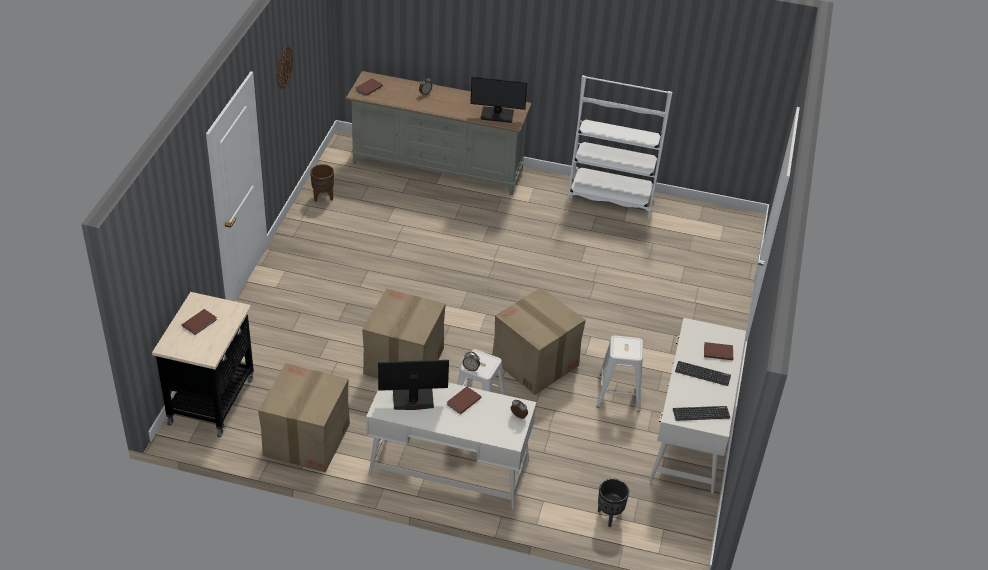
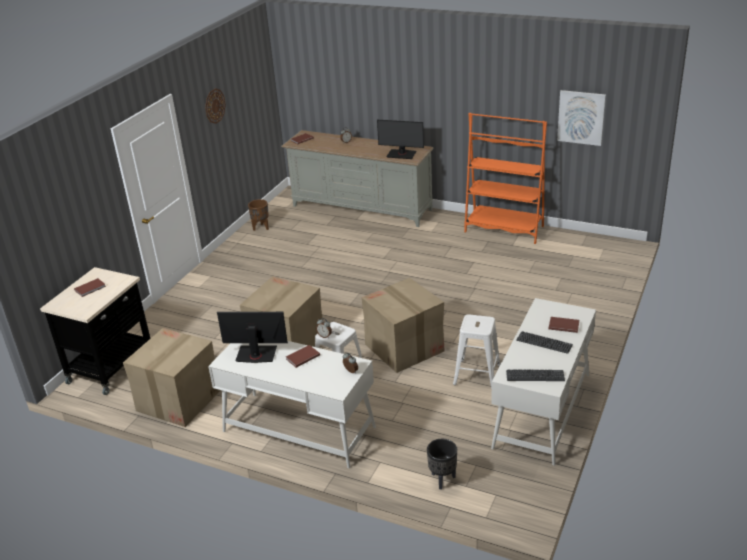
camera: 15 degrees right, 10 degrees down
(610, 198) = (504, 229): white bookcase -> orange bookcase
(708, 85) = (581, 117): none -> picture

